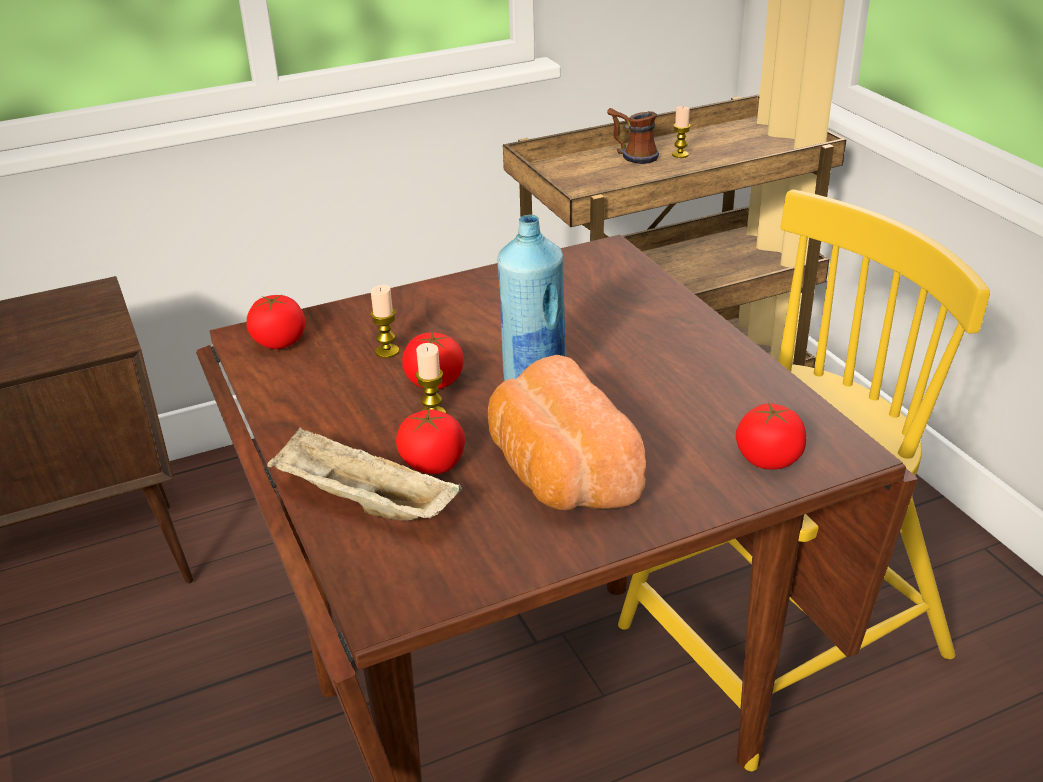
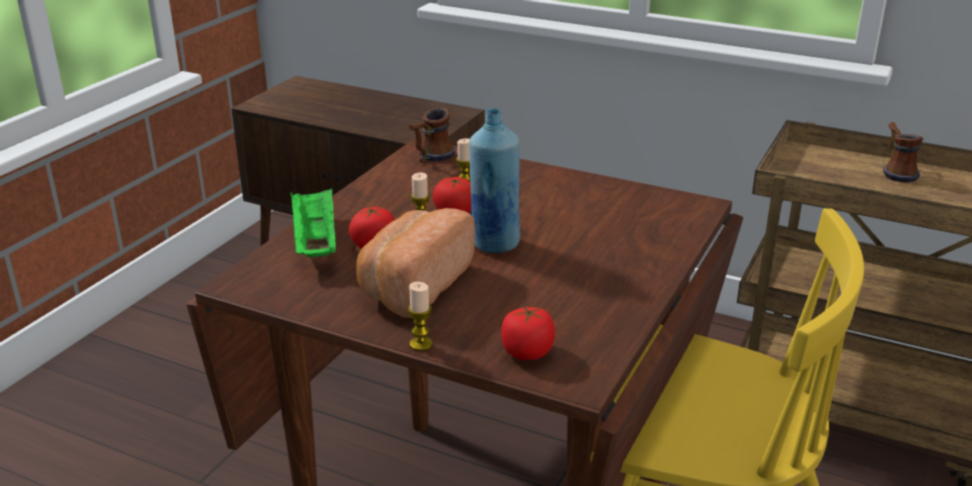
camera: 50 degrees right, 5 degrees down
(279, 341) = (430, 158): tomato -> mug
(362, 503) = (315, 241): beige tray -> green tray
(680, 155) = (938, 187): candle -> candle (421, 344)

